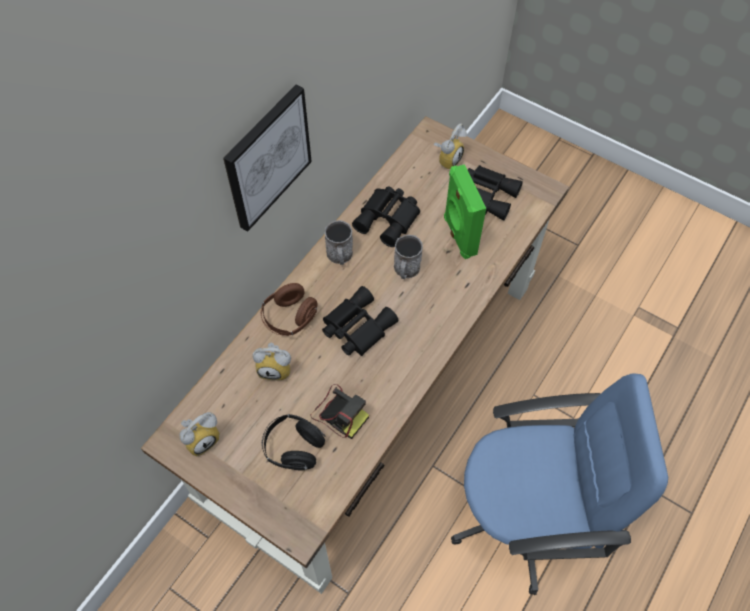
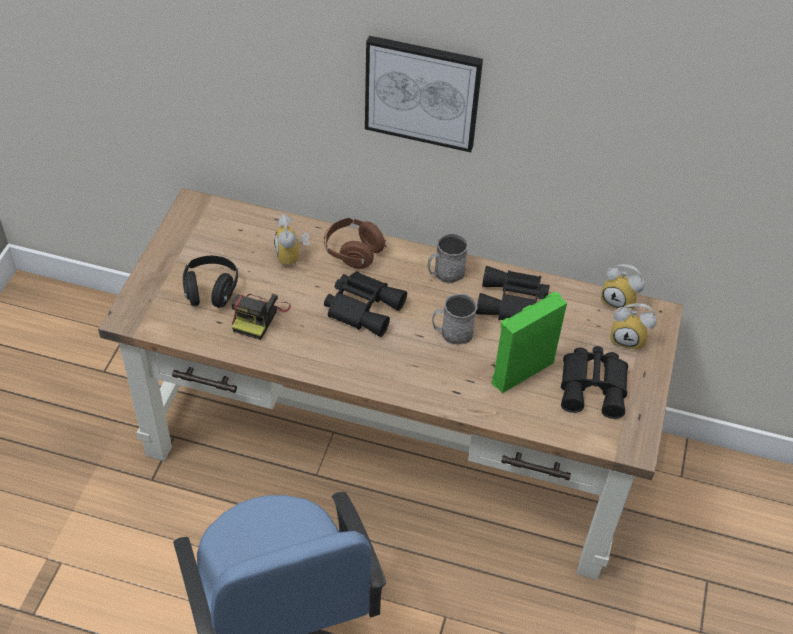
camera: 70 degrees right, 10 degrees down
(202, 438) = (203, 224): alarm clock -> alarm clock (620, 301)

